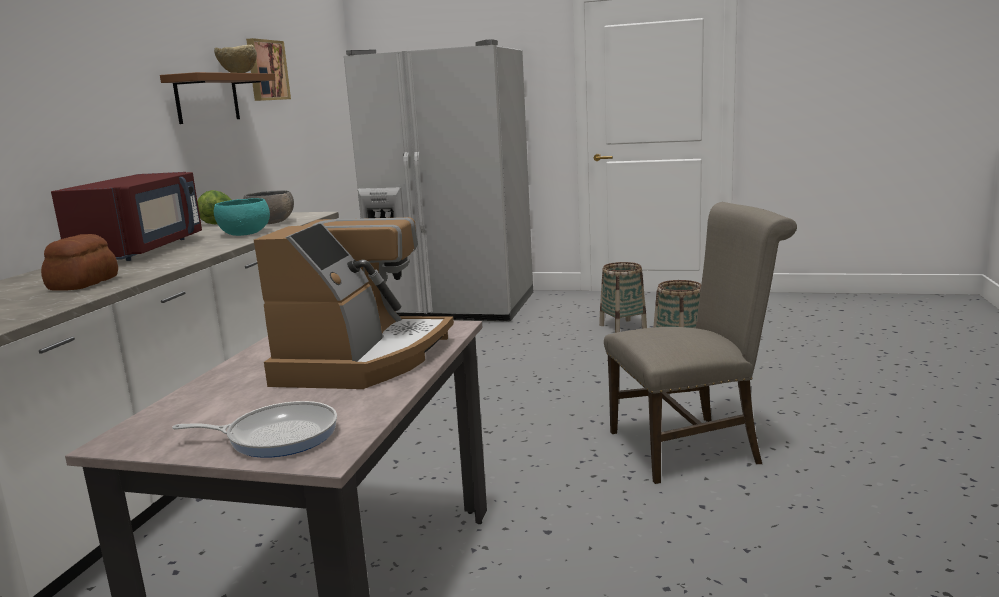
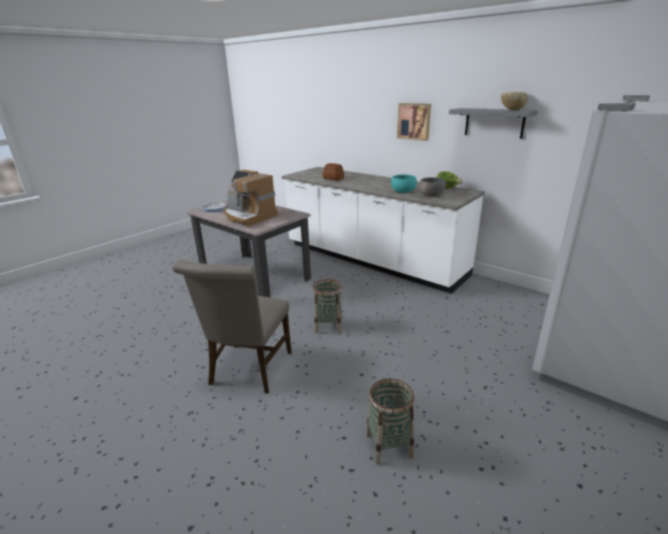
camera: 115 degrees right, 10 degrees up
(143, 250) = (385, 181): red microwave -> none
(207, 98) = (494, 123): brown shelf -> grey shelf
(266, 70) = (575, 106): picture -> picture (414, 121)
(623, 327) = (488, 445): basket -> basket (328, 325)

